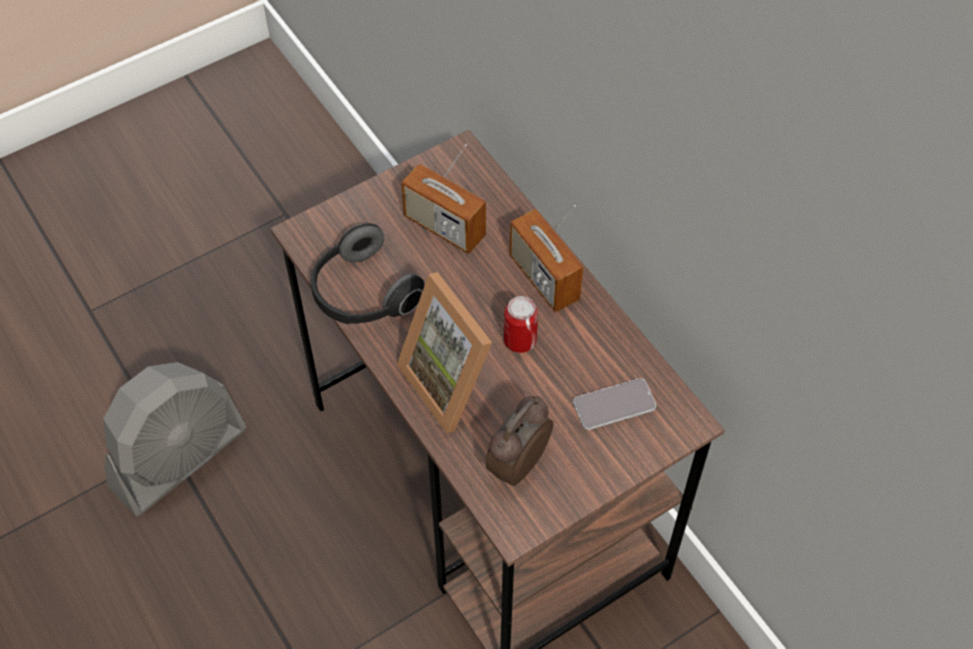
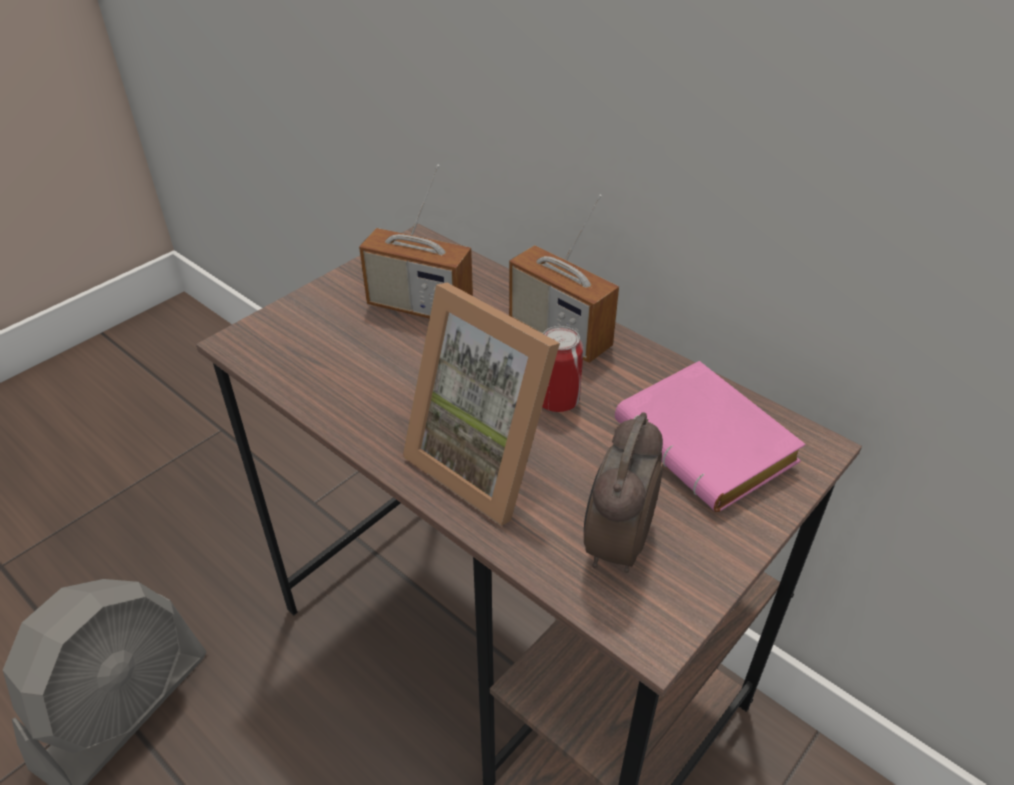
camera: 15 degrees left, 15 degrees down
(362, 294) = (334, 389): headphones -> none
(614, 405) = (710, 446): phone -> pink book

